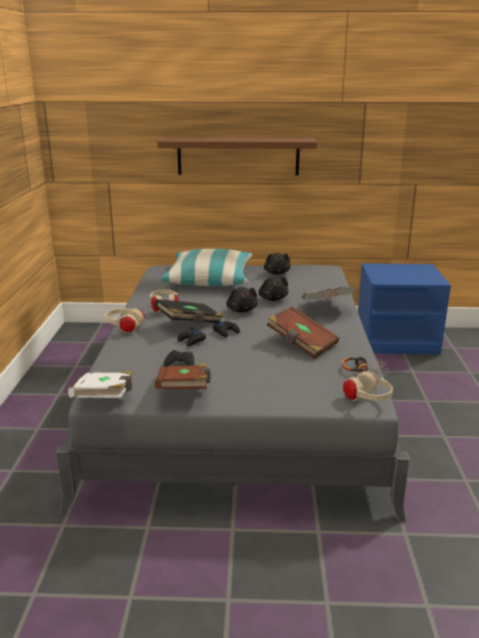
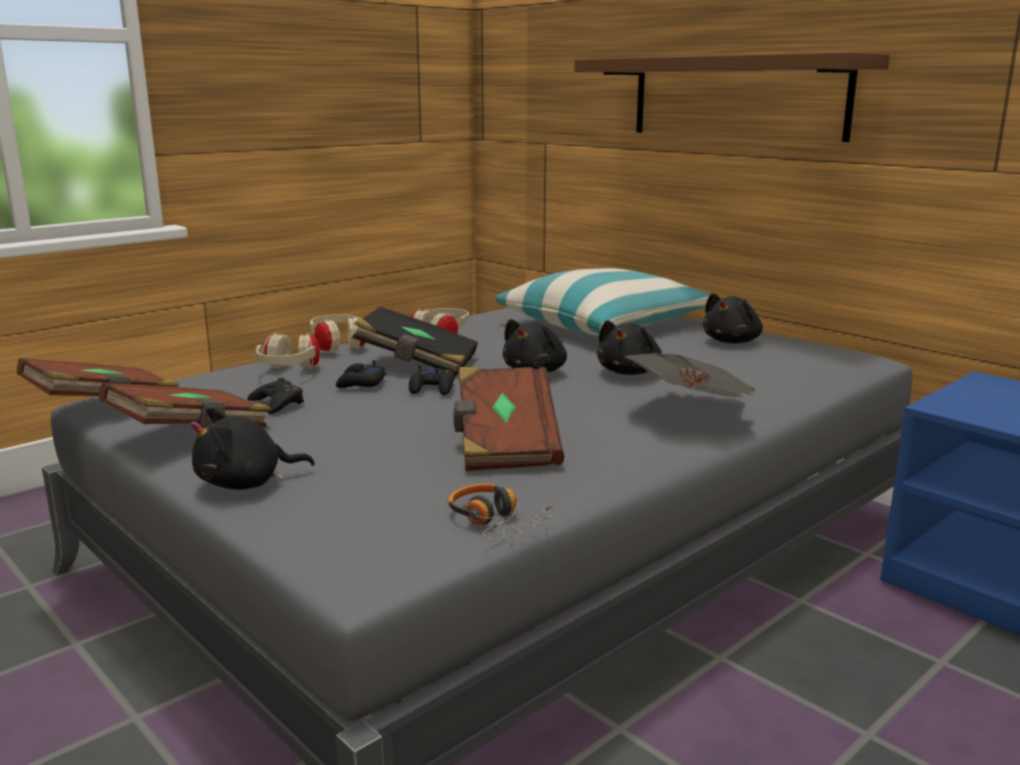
camera: 45 degrees right, 5 degrees down
(106, 398) = (104, 407): white book -> brown book
(261, 396) = (246, 483): none -> black plush toy
(367, 400) = (366, 566): beige headphones -> beige headphones (289, 372)

